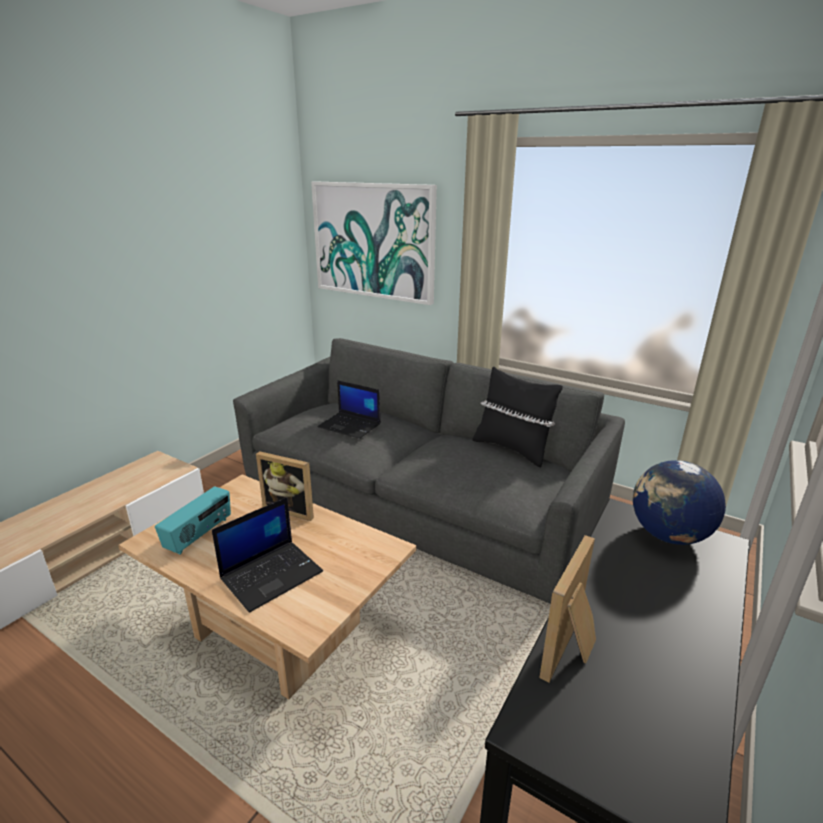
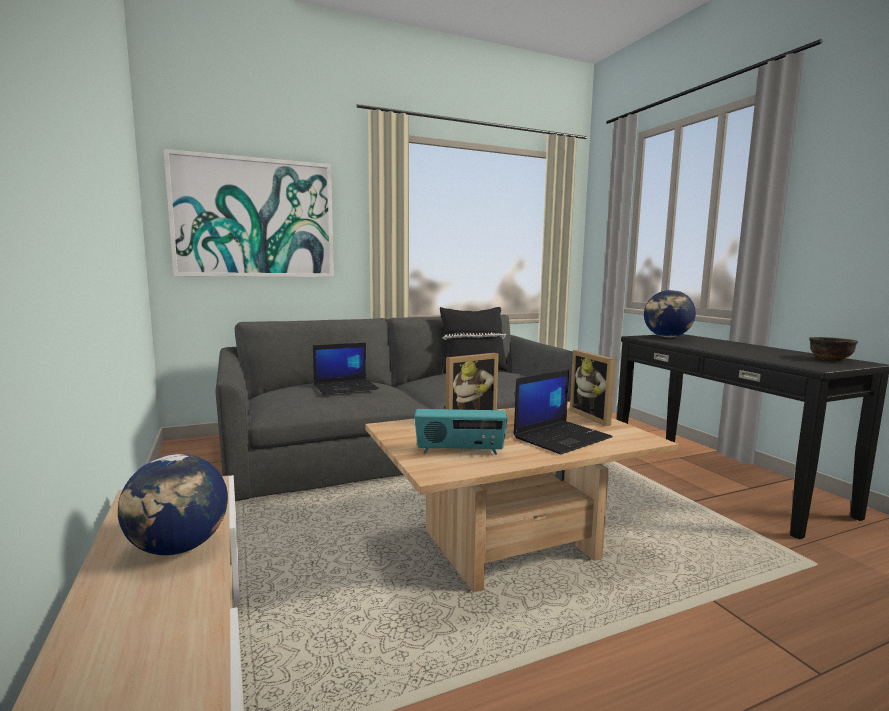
camera: 55 degrees left, 15 degrees down
(96, 503) = (179, 548): none -> globe
(199, 535) = (460, 451): radio -> radio turned 120 degrees clockwise
(272, 574) = (562, 437): laptop -> laptop turned 60 degrees clockwise
(572, 651) = (758, 356): picture frame -> picture frame (594, 417)
(665, 754) = (830, 359): none -> brown bowl

